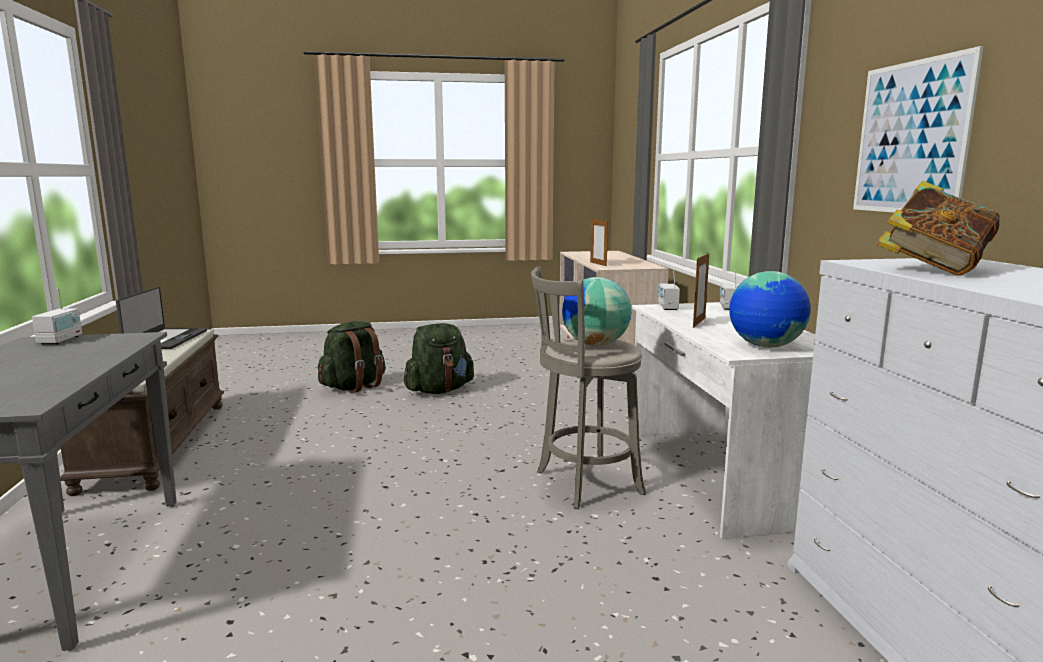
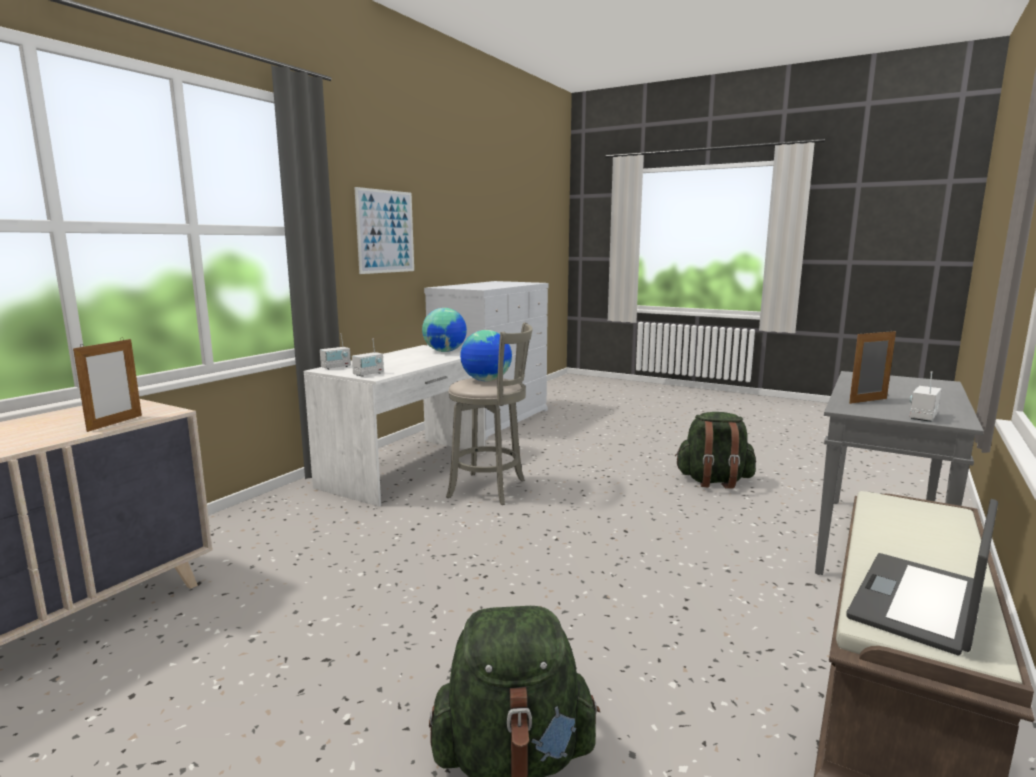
camera: 140 degrees left, 0 degrees up
(439, 390) = (403, 659): green backpack -> green backpack (714, 481)
(699, 322) = (410, 363): picture frame -> picture frame (868, 401)
(933, 269) = (483, 286): book -> none

